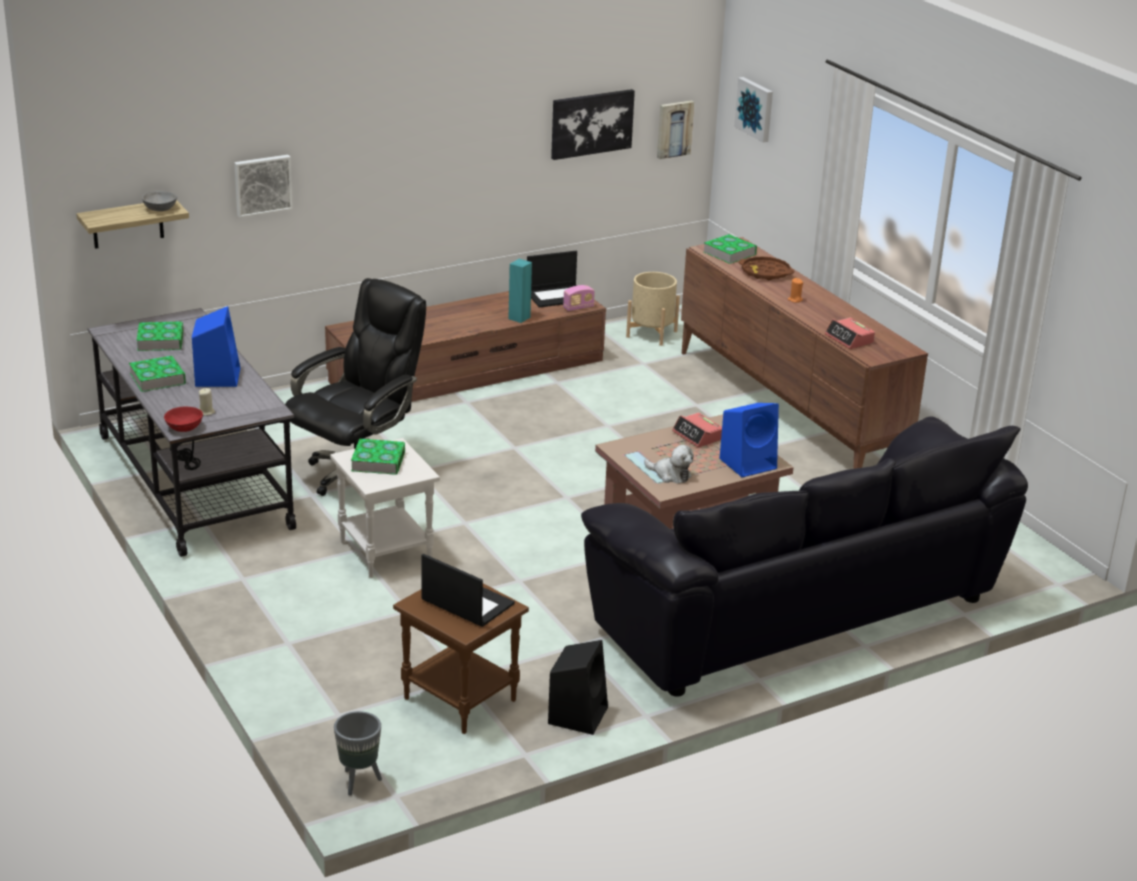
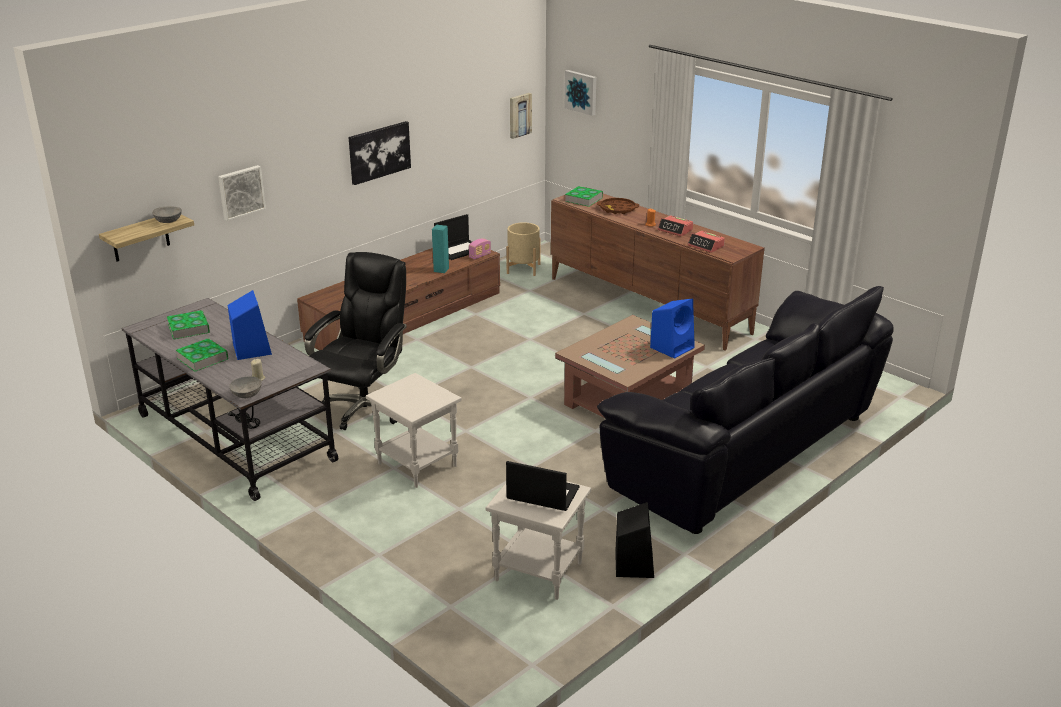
camera: 15 degrees left, 0 degrees up
(185, 427) = (247, 394): red bowl -> grey bowl
(358, 782) = (496, 659): grey planter -> none
(378, 461) = (407, 394): book -> none
(458, 700) = (537, 572): brown side table -> white side table
(591, 123) = (466, 117): picture -> picture (379, 152)
(670, 475) = (623, 365): plush toy -> none
(698, 436) = (624, 333): alarm clock -> alarm clock (675, 230)

